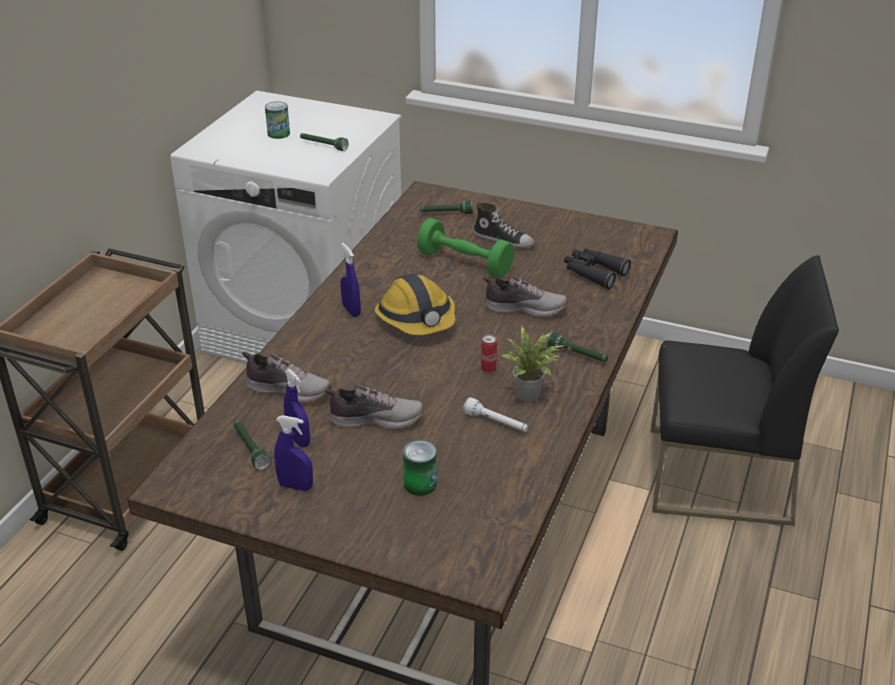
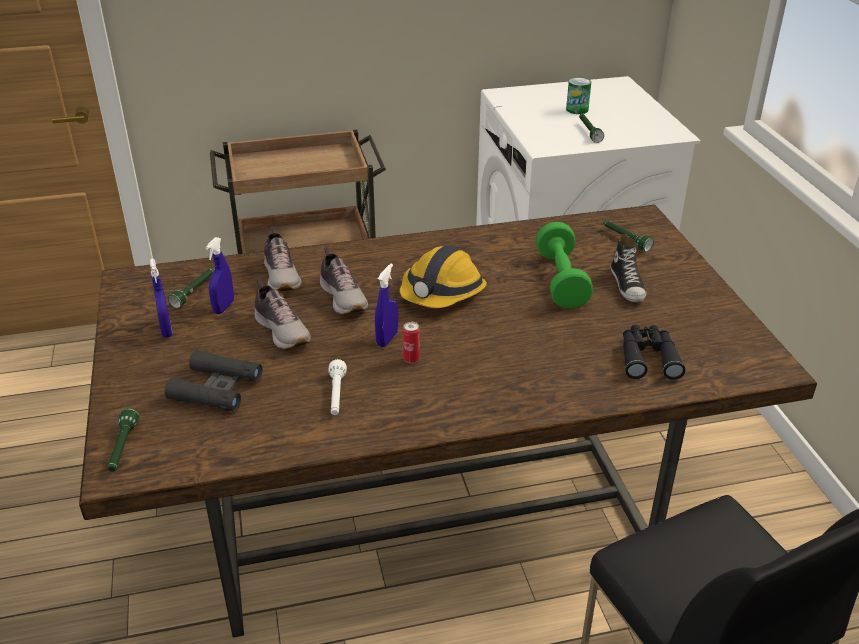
camera: 55 degrees right, 0 degrees up
(351, 310) = (417, 258): blue spray bottle -> blue spray bottle (387, 339)
(420, 484) = (216, 388): can -> black binoculars
(524, 308) = (532, 341): shoe -> shoe (344, 297)
(531, 395) = (398, 398): potted plant -> none
(577, 355) = (493, 402): green flashlight -> green flashlight (123, 448)

